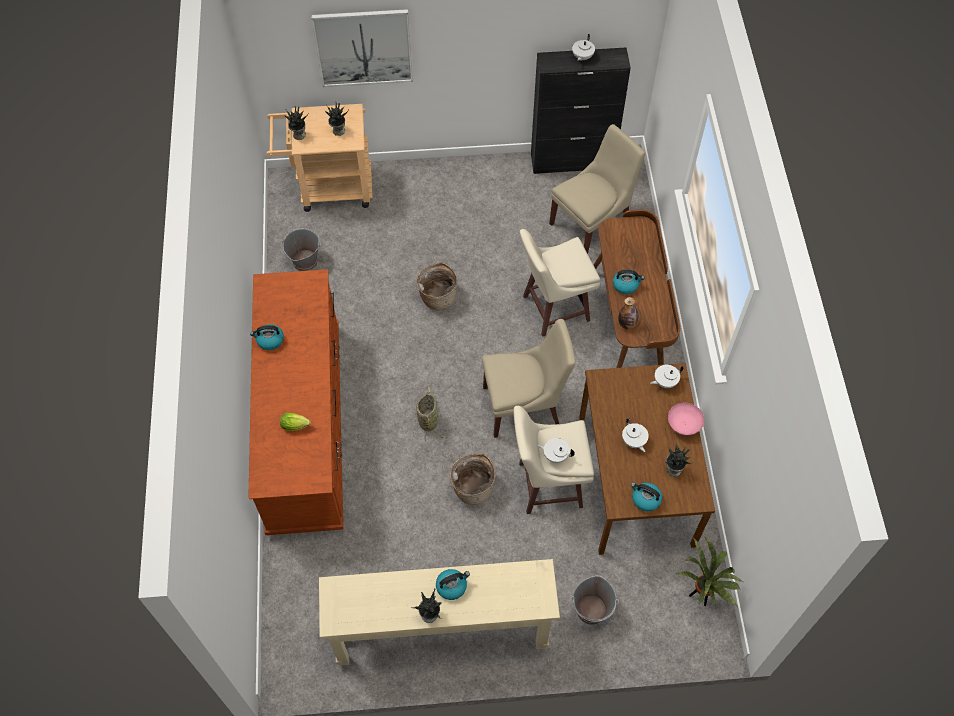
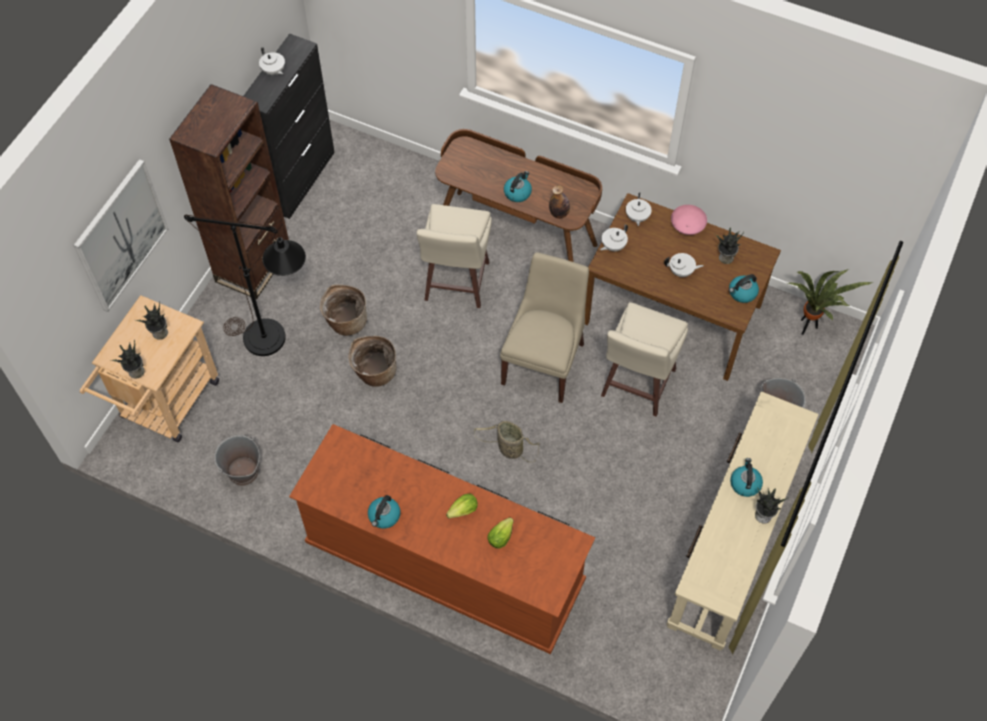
camera: 60 degrees left, 0 degrees up
(302, 388) = (461, 511): none -> lettuce
(422, 223) = (275, 342): none -> black floor lamp
(472, 487) = (603, 447): basket -> basket (346, 321)
(478, 174) = (253, 264): none -> brown bookcase
(555, 455) = (653, 340): white teapot -> white teapot (613, 246)
(592, 224) = (384, 203): beige chair -> none

